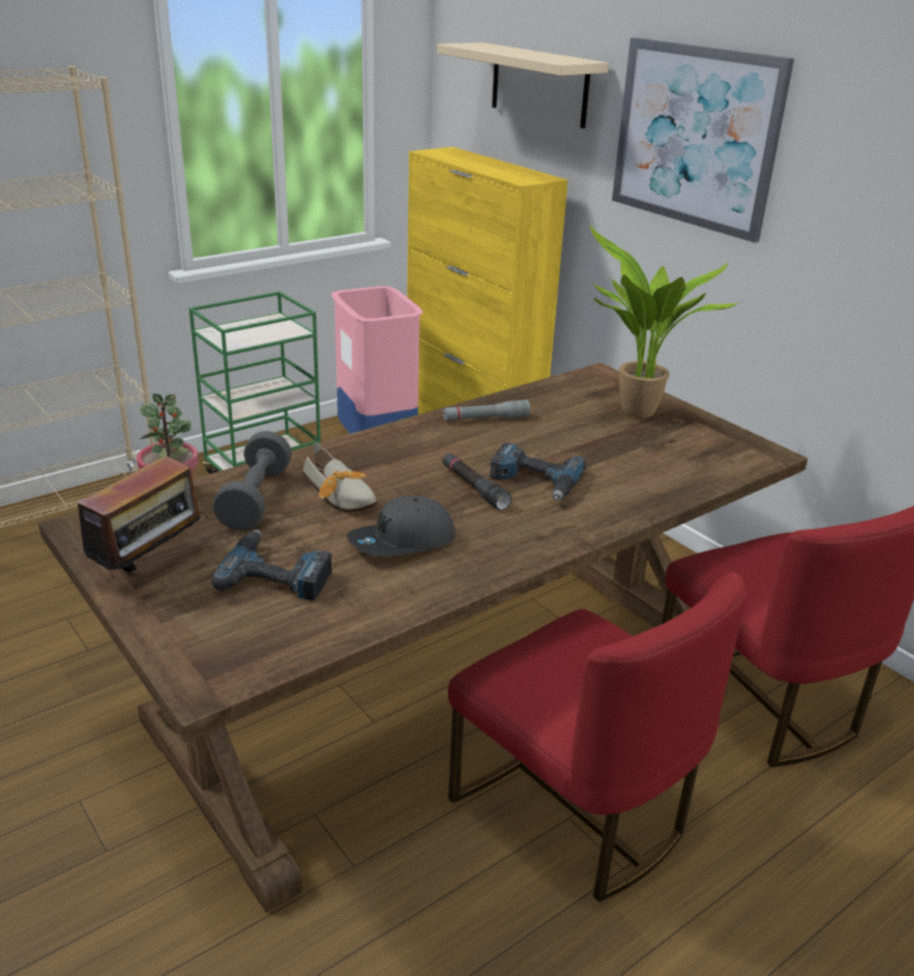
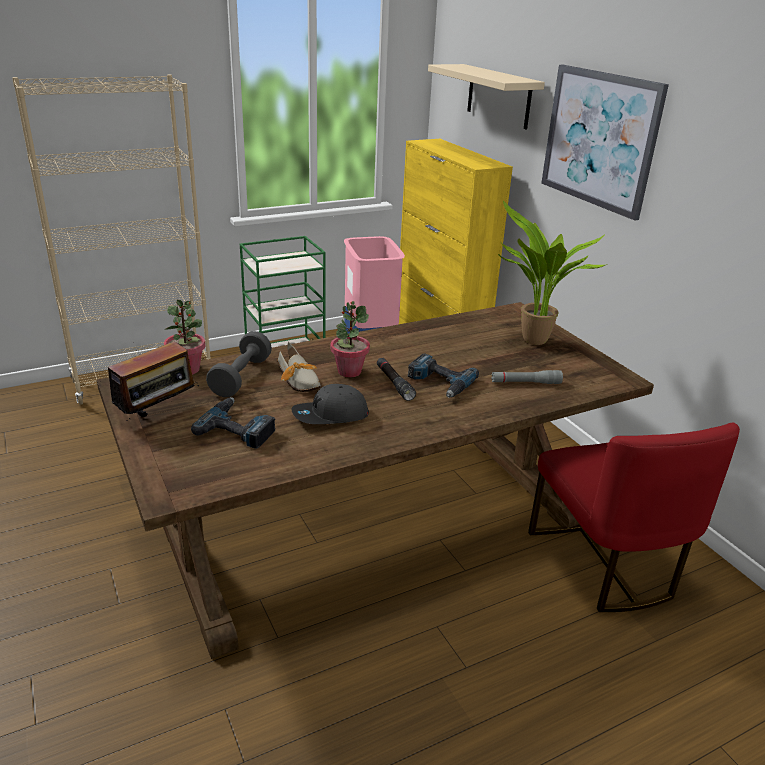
camera: 10 degrees right, 0 degrees up
(406, 477) = (349, 371): none -> potted plant
(485, 418) = (420, 336): grey flashlight -> grey flashlight (525, 383)
(574, 811) = (442, 622): red chair -> none

